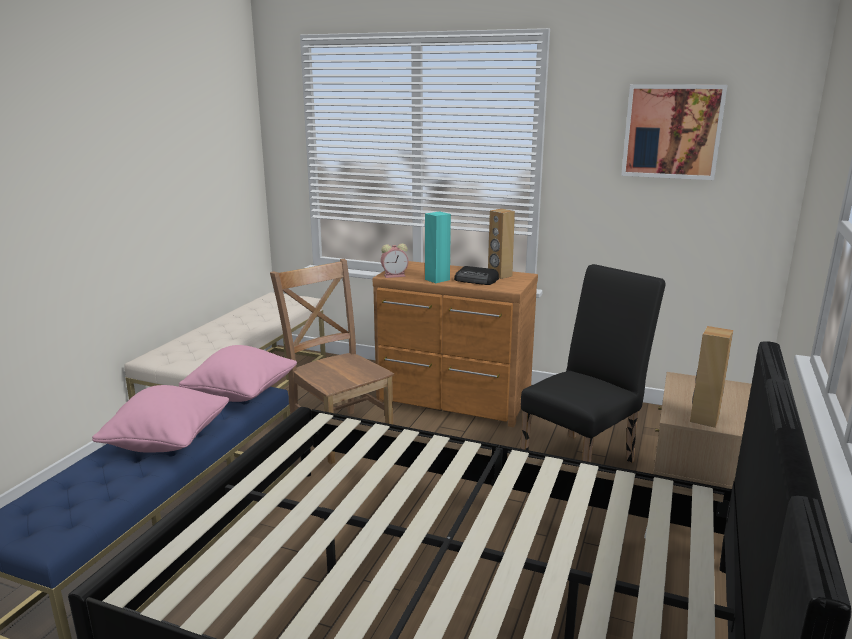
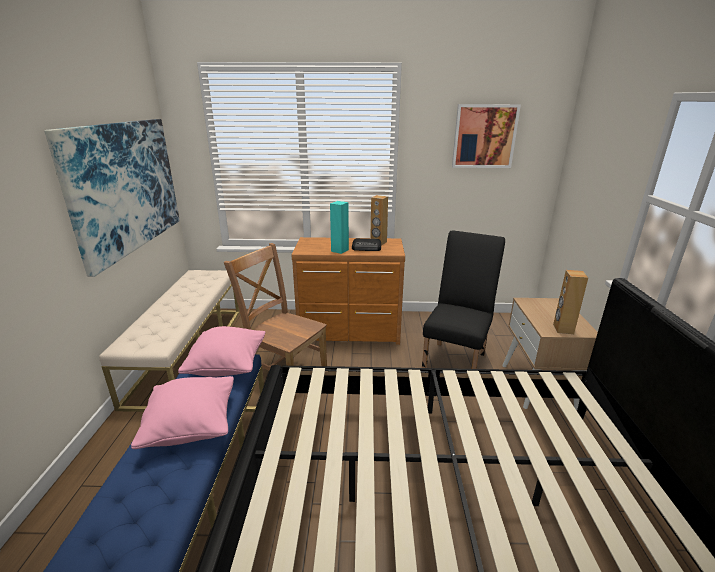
camera: 20 degrees left, 5 degrees up
(192, 178) = (125, 187): none -> picture
(395, 275) = (307, 250): alarm clock -> none

